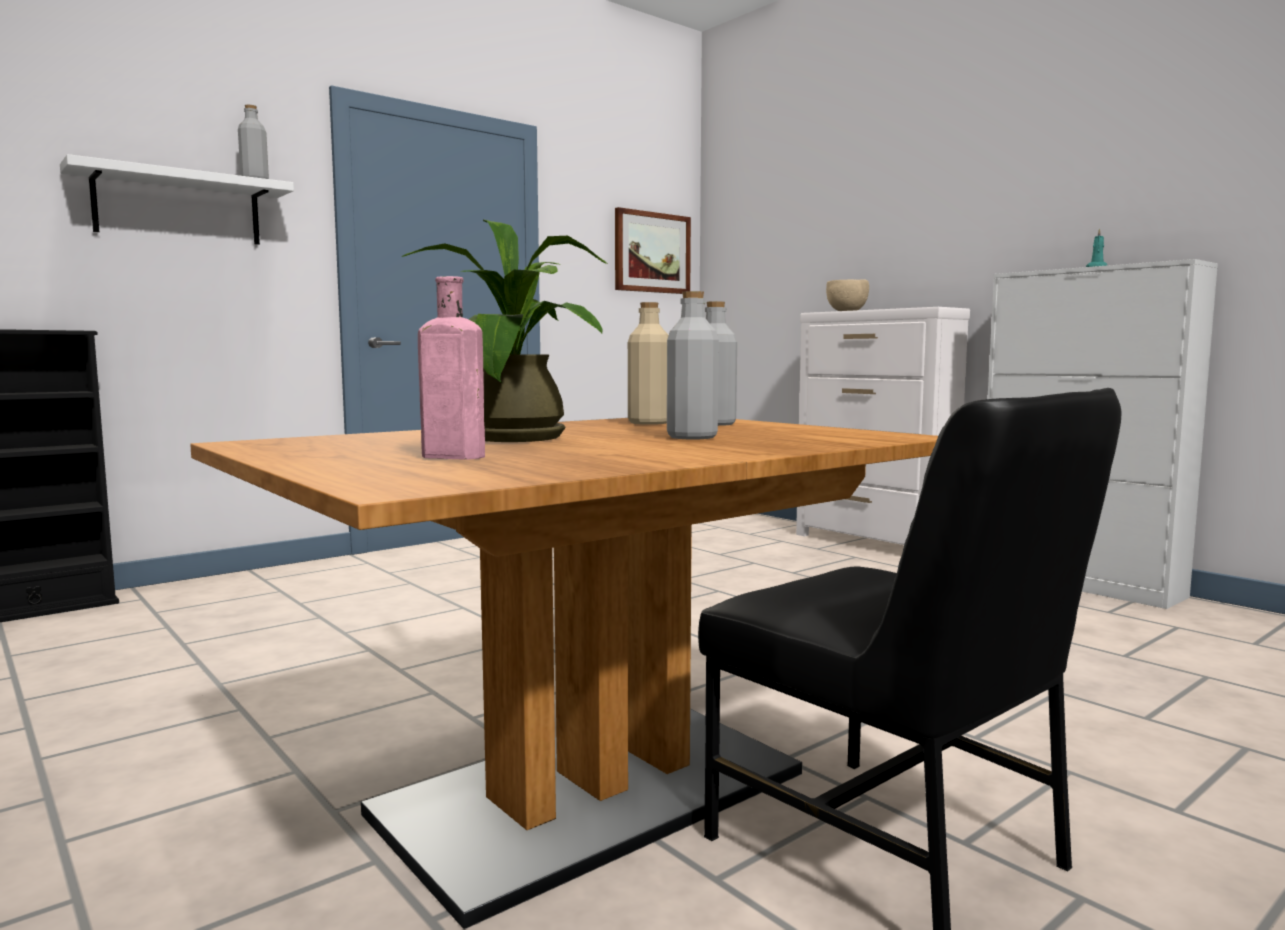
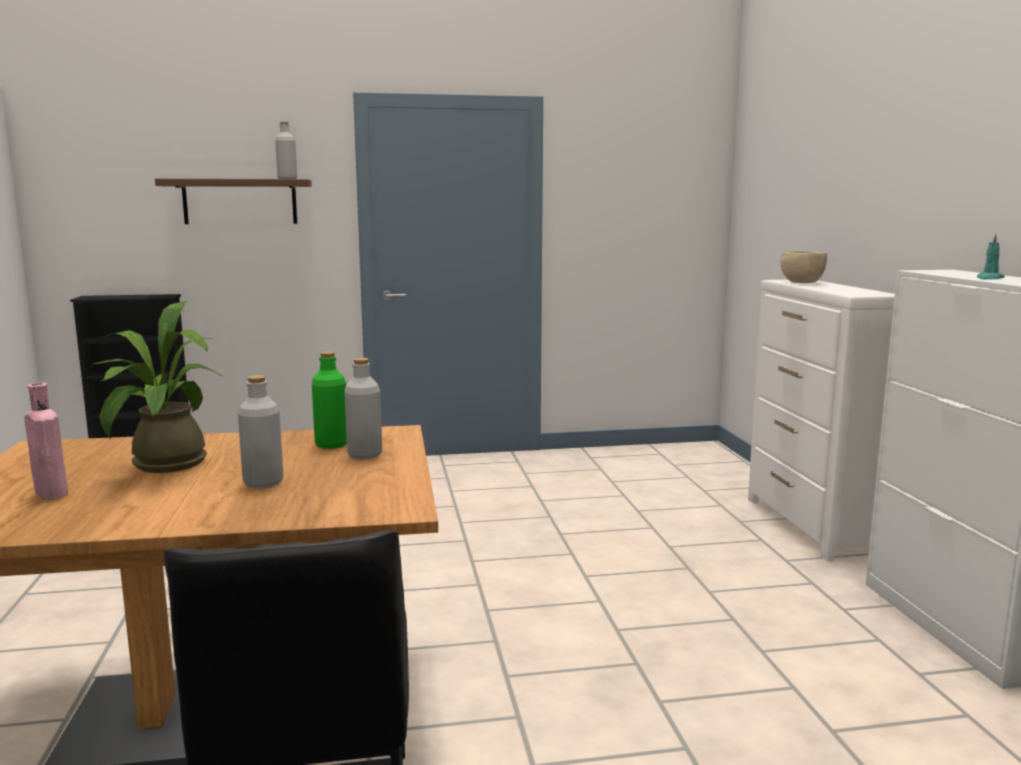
camera: 30 degrees right, 5 degrees up
(178, 208) = (240, 202): white shelf -> brown shelf
(649, 423) = (331, 444): beige bottle -> green bottle
(652, 252) = (670, 200): picture -> none

